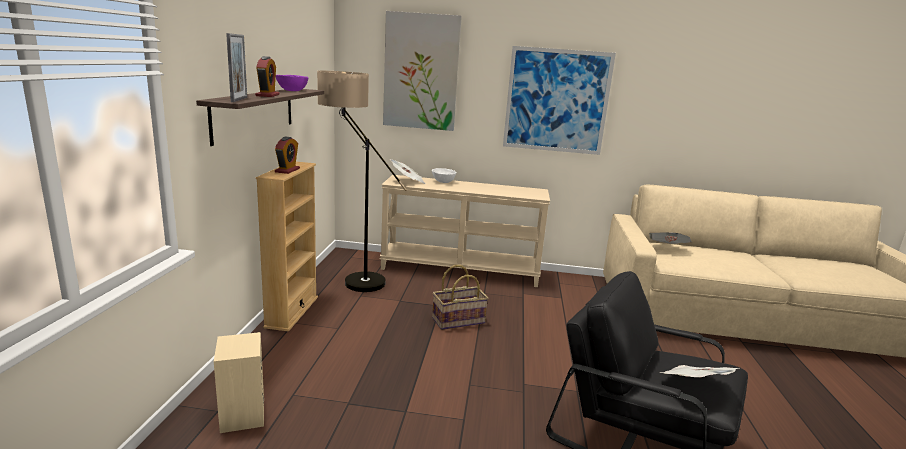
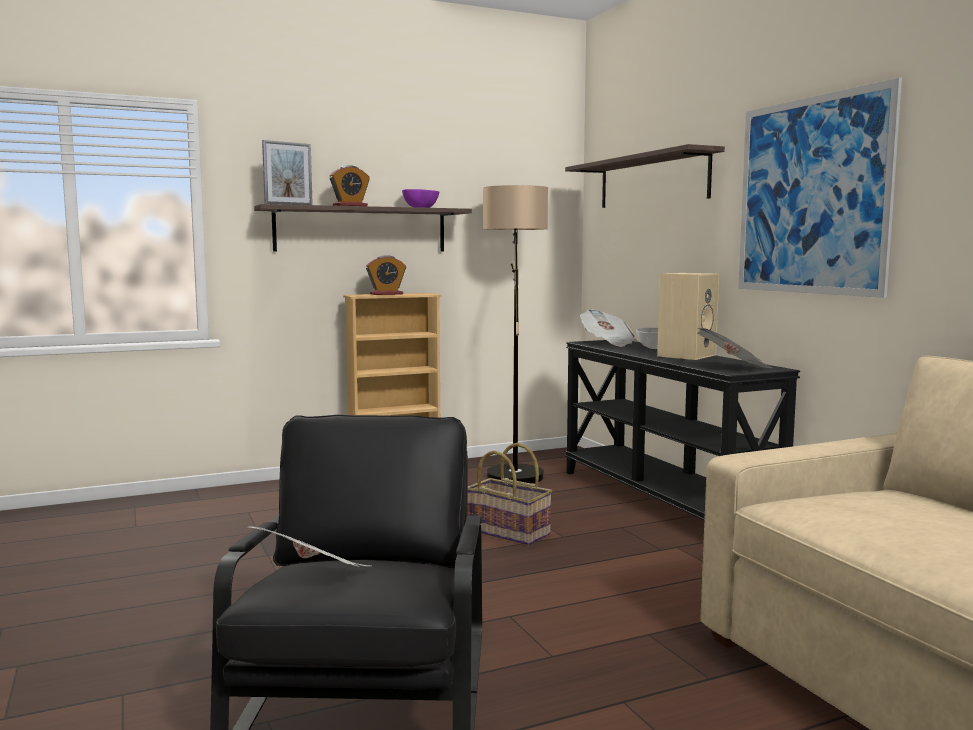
camera: 60 degrees right, 10 degrees down
(241, 414) = (201, 506): beige speaker -> beige speaker (686, 355)
(421, 72) = (652, 181): picture -> shelf
(460, 269) = (665, 501): beige console table -> black console table
(667, 249) = (878, 497): newspaper -> newspaper (733, 368)

